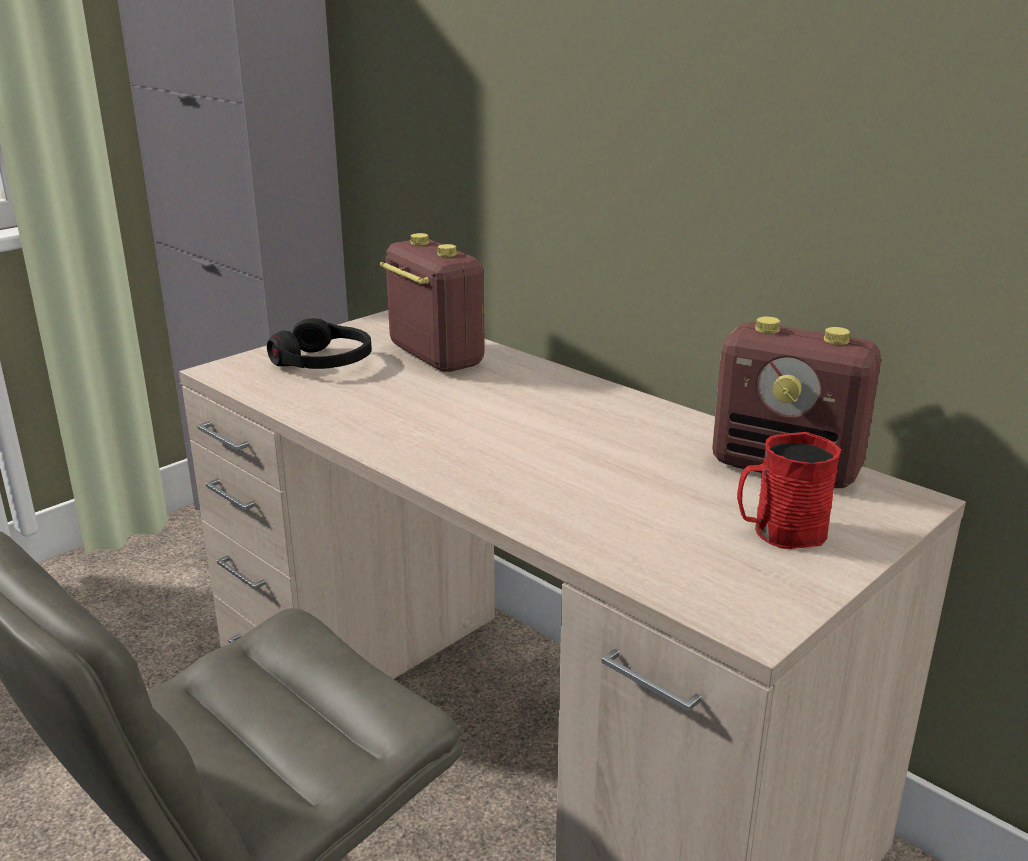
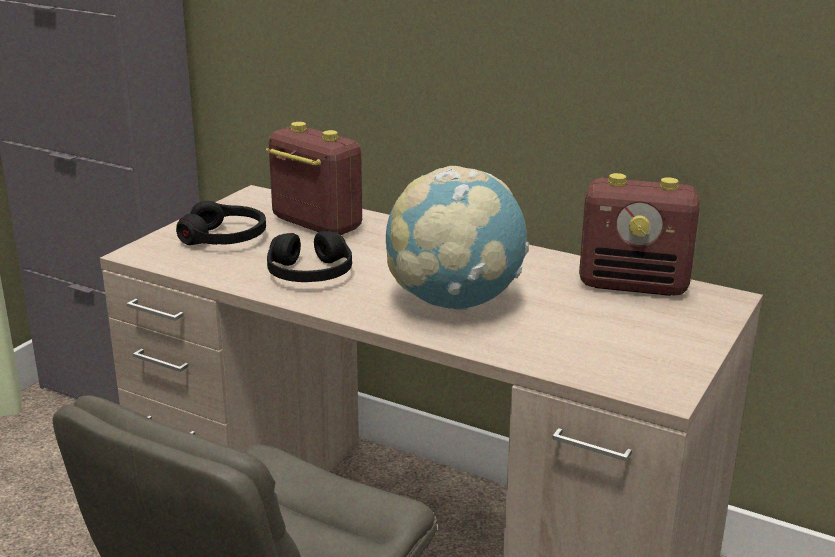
camera: 15 degrees left, 0 degrees up
(390, 411) = (310, 273): none -> black headphones
(540, 464) = (454, 302): none -> globe
(780, 532) = (651, 330): red mug -> none

